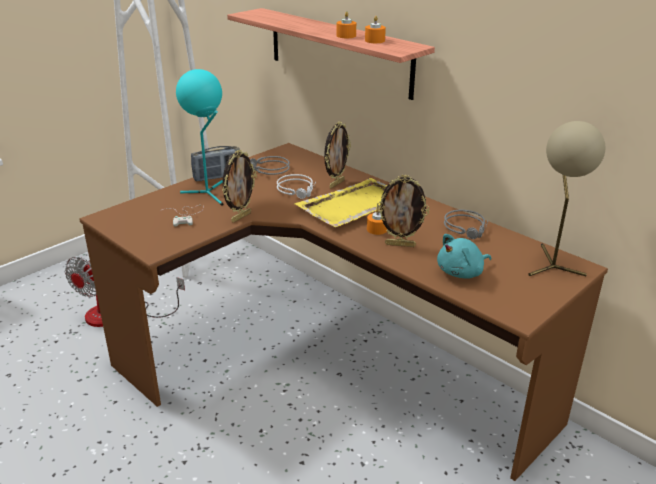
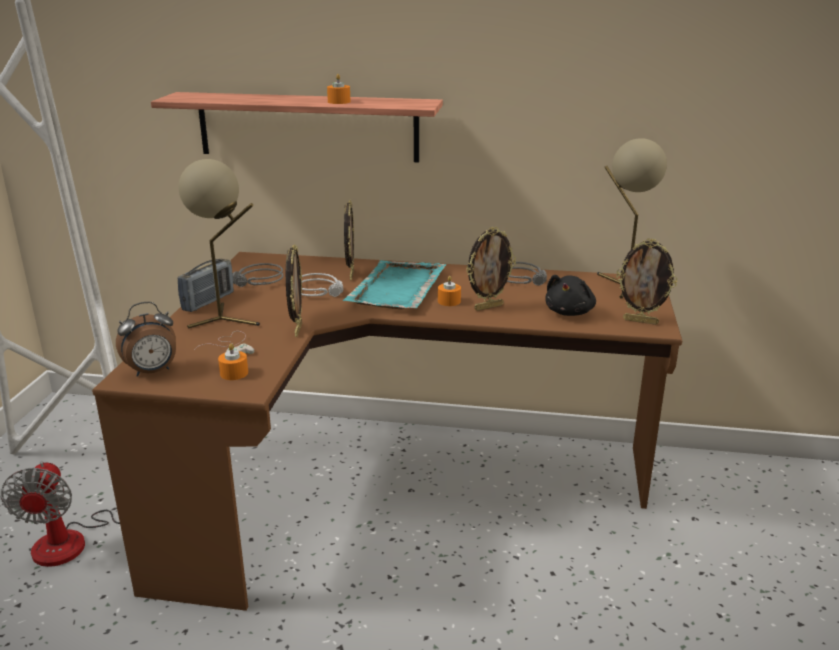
camera: 35 degrees left, 5 degrees down
(121, 218) = (152, 372): none -> alarm clock
(209, 194) = (225, 320): turquoise table lamp -> beige table lamp
(353, 205) = (396, 288): yellow tray -> turquoise tray
(374, 40) = (377, 102): orange candle -> orange candle (234, 373)
(462, 272) = (570, 312): turquoise plush toy -> black plush toy
(514, 304) = (640, 321): none -> picture frame

